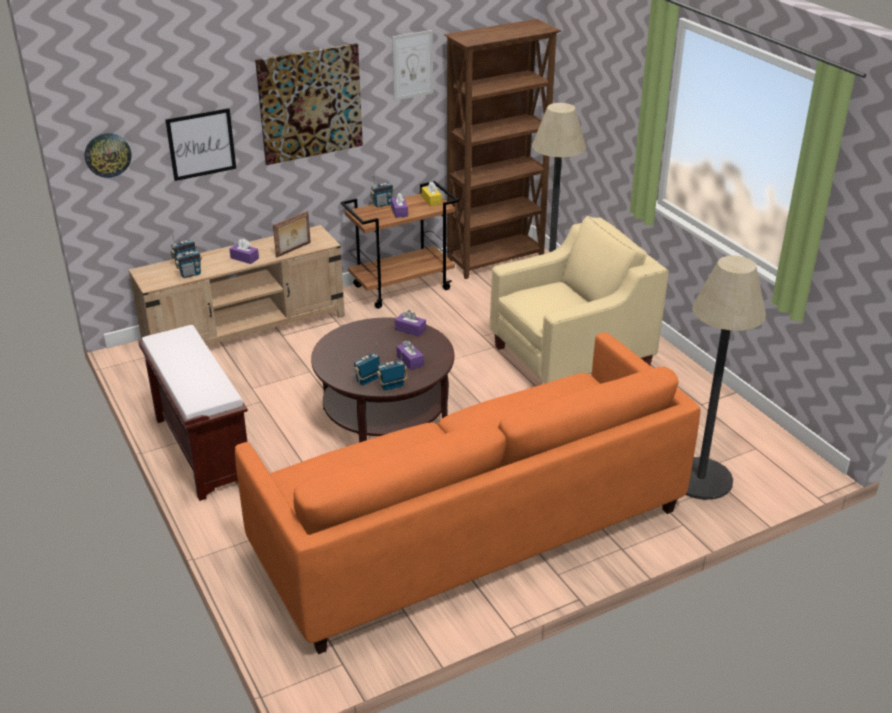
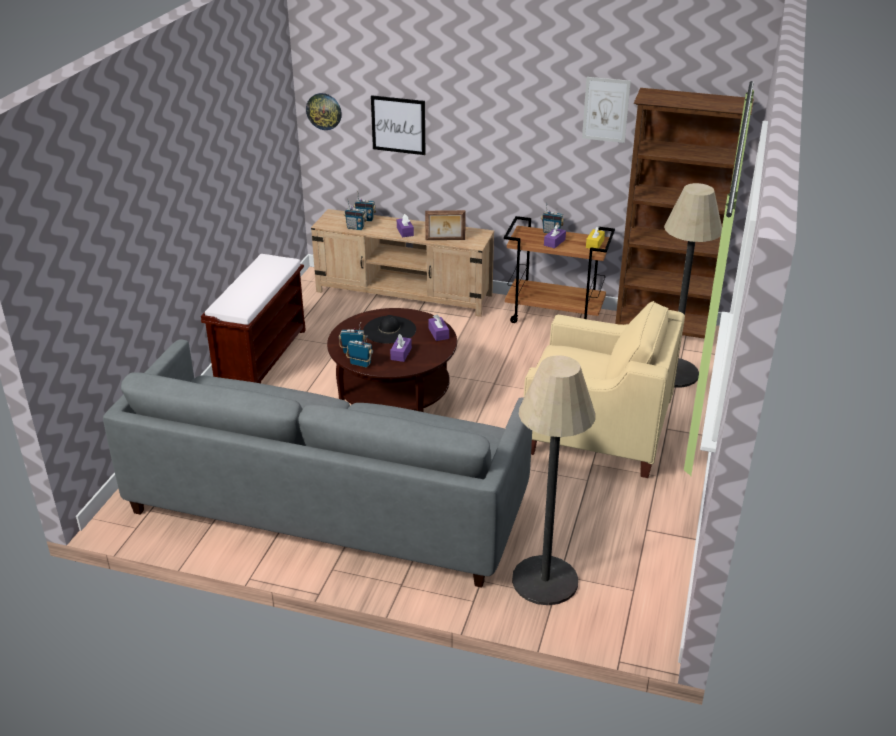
camera: 45 degrees right, 0 degrees up
(310, 103) = (498, 118): picture -> none
(366, 347) = (389, 330): none -> black hat
(471, 530) = (327, 504): orange sofa -> grey sofa

